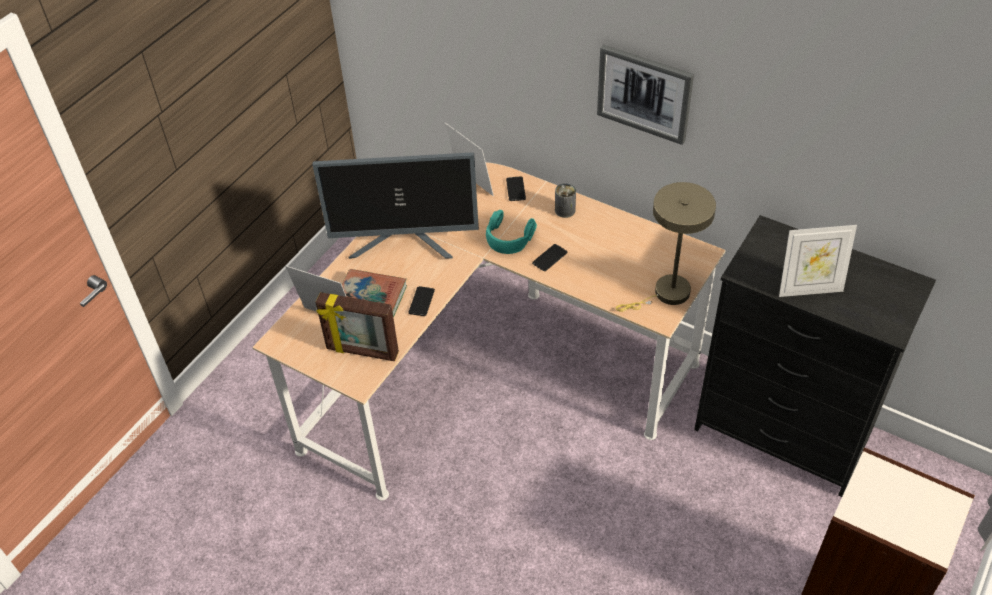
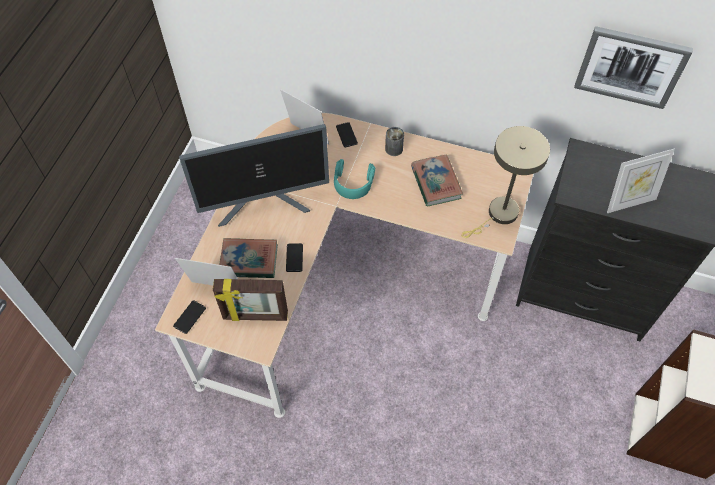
camera: 15 degrees left, 10 degrees up
(549, 258) = (393, 197): phone -> phone (189, 317)
(603, 251) = (436, 183): none -> book
(644, 93) = (466, 47): picture -> picture (630, 66)

